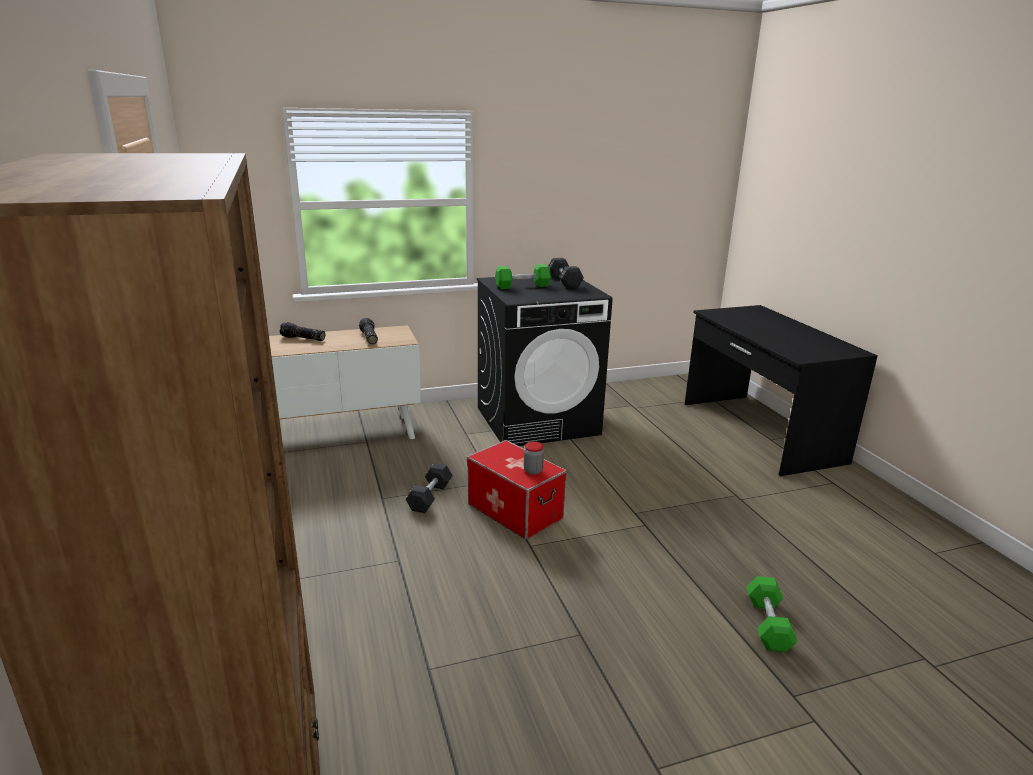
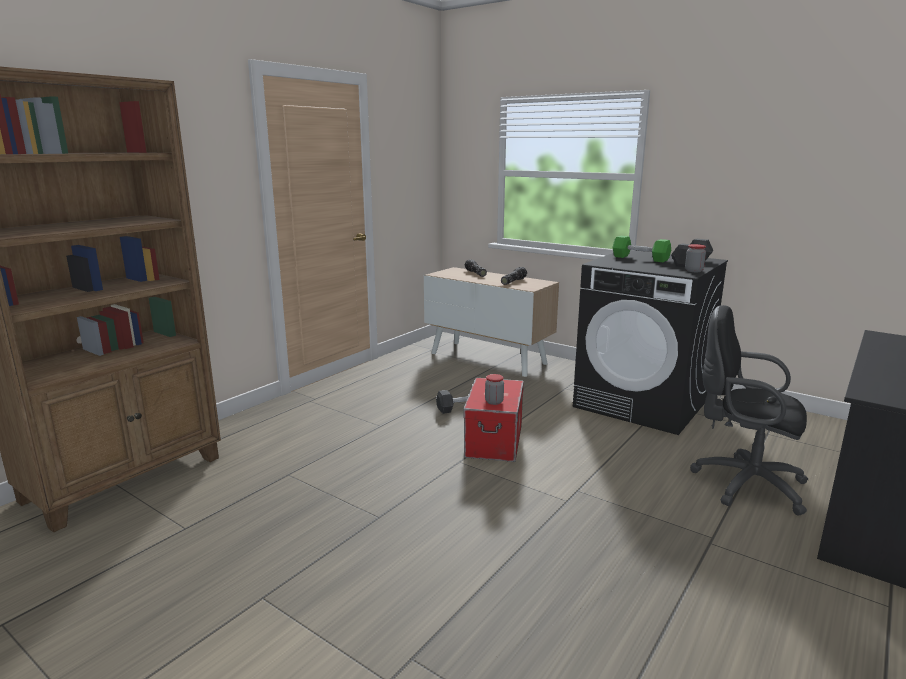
camera: 55 degrees right, 5 degrees down
(590, 290) = (693, 271): none -> jar
(685, 450) = (742, 483): none -> black office chair
(768, 624) = (505, 616): green dumbbell -> none

